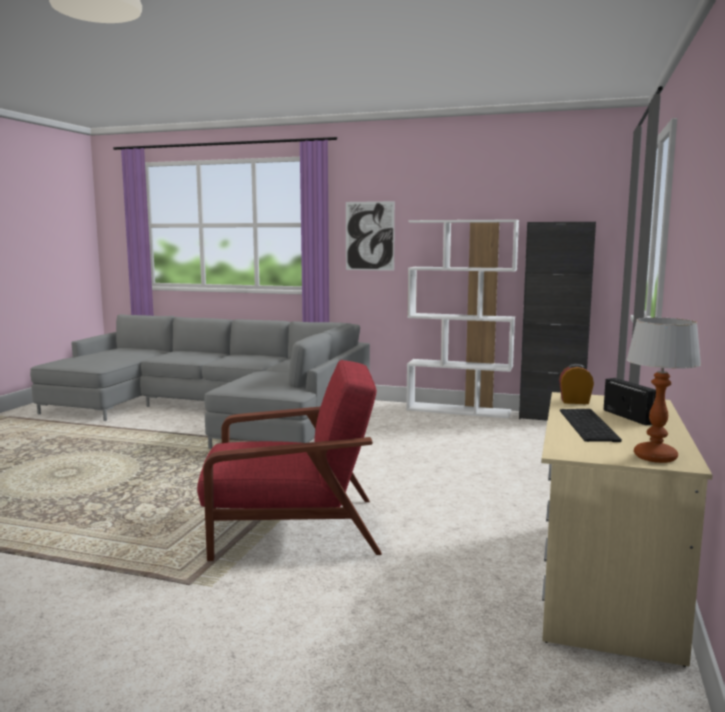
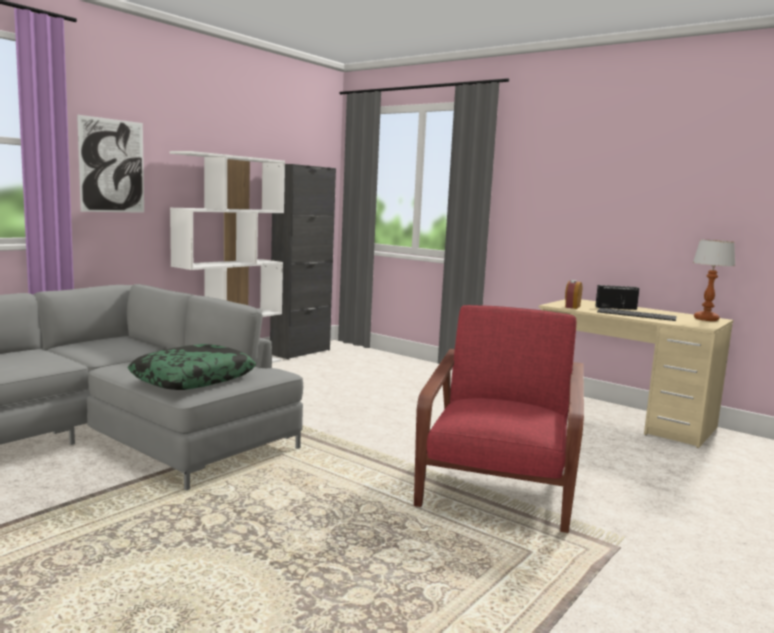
camera: 70 degrees left, 0 degrees up
(251, 383) = (193, 378): none -> pillow

